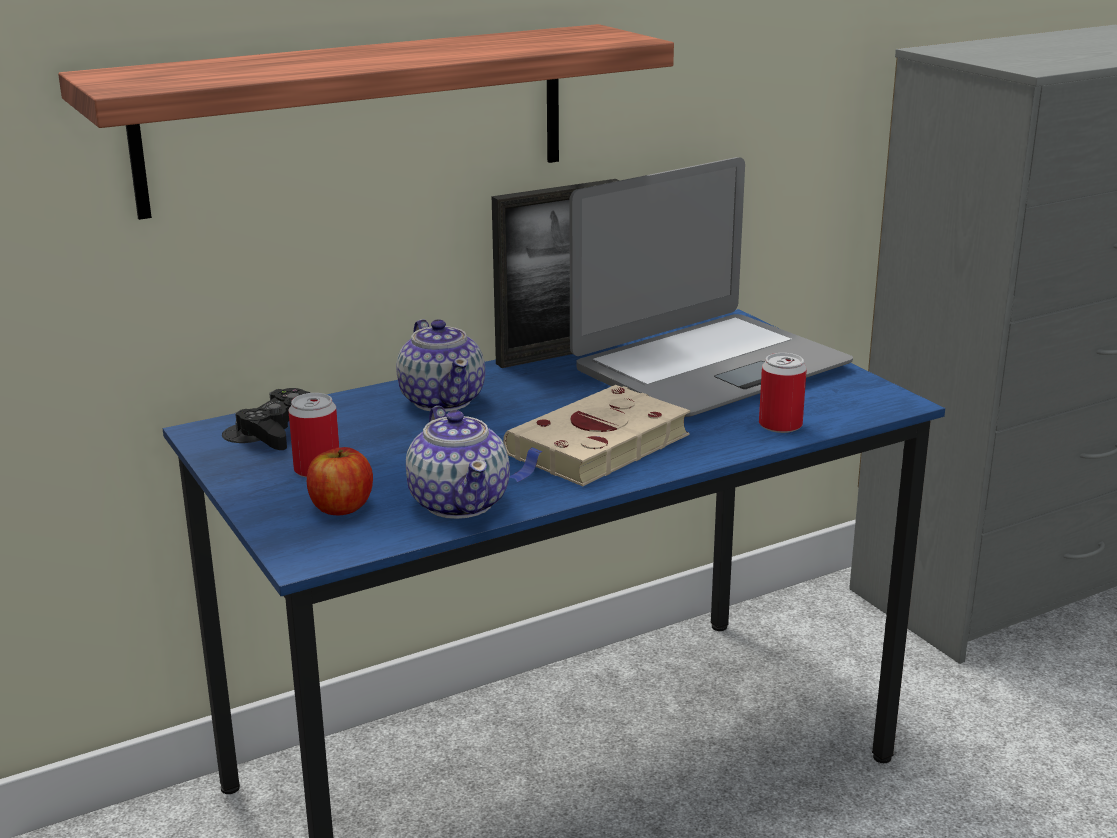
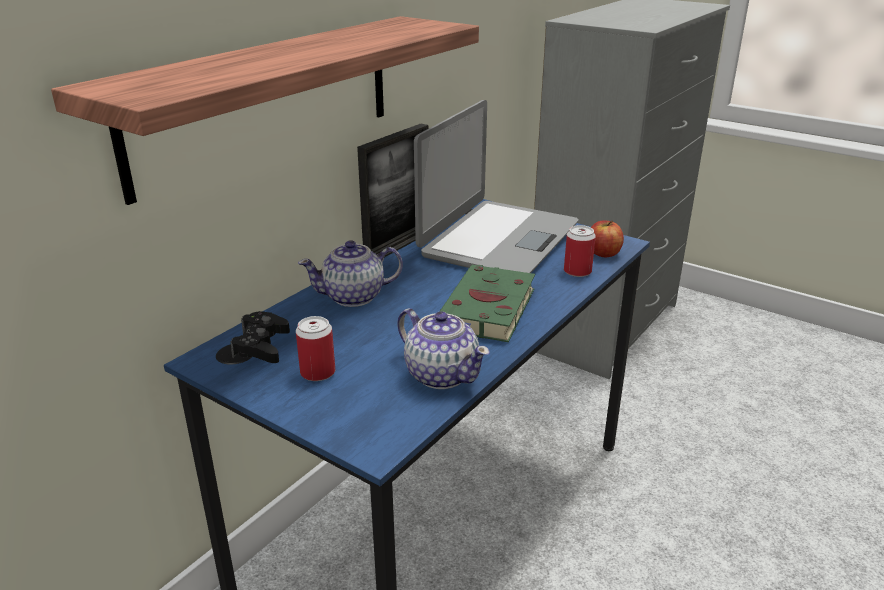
camera: 25 degrees left, 5 degrees up
(341, 507) = (364, 399): apple -> apple (603, 253)
(442, 400) = (354, 297): teapot -> teapot turned 120 degrees clockwise
(595, 447) = (487, 311): beige book -> green book

